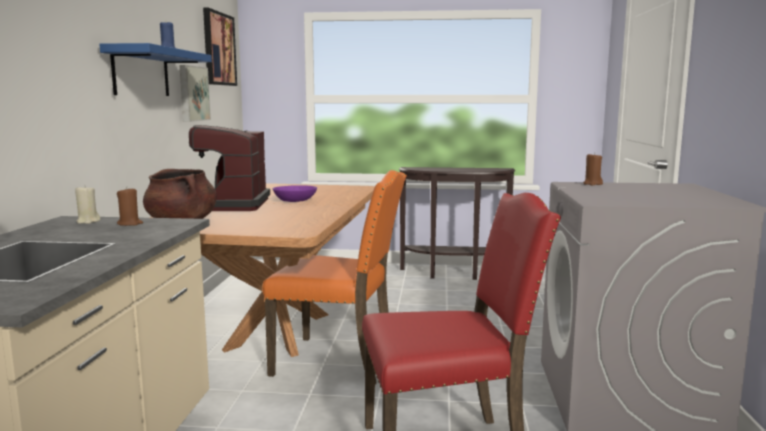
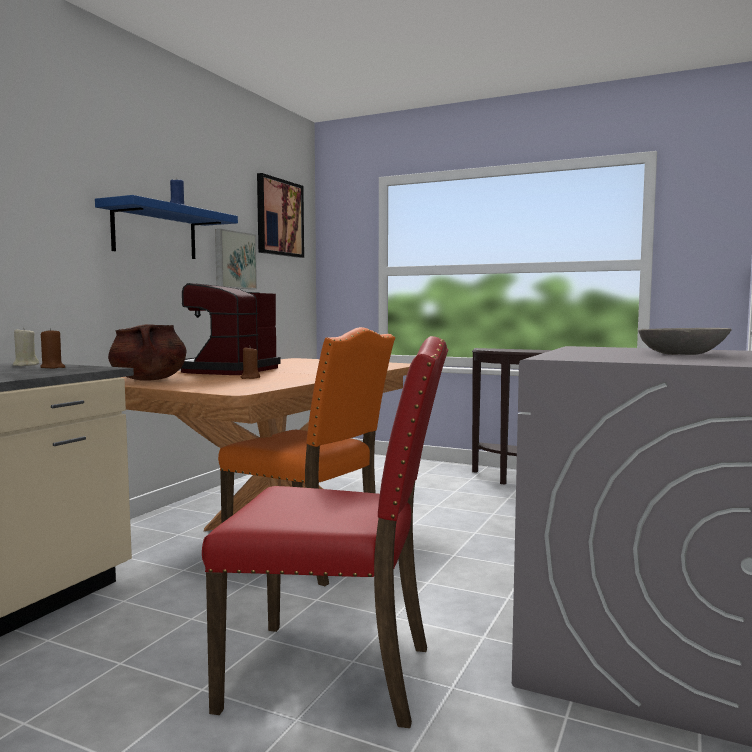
camera: 20 degrees right, 5 degrees down
(295, 200) = (302, 370): purple bowl -> none
(592, 184) = (611, 348): brown candle -> brown candle (250, 378)
(657, 191) = (682, 354): none -> grey bowl

